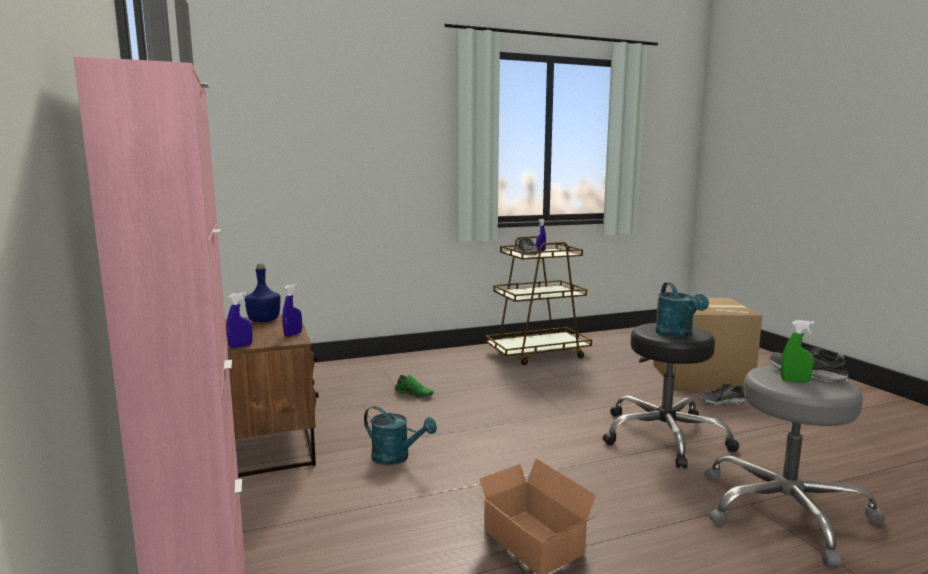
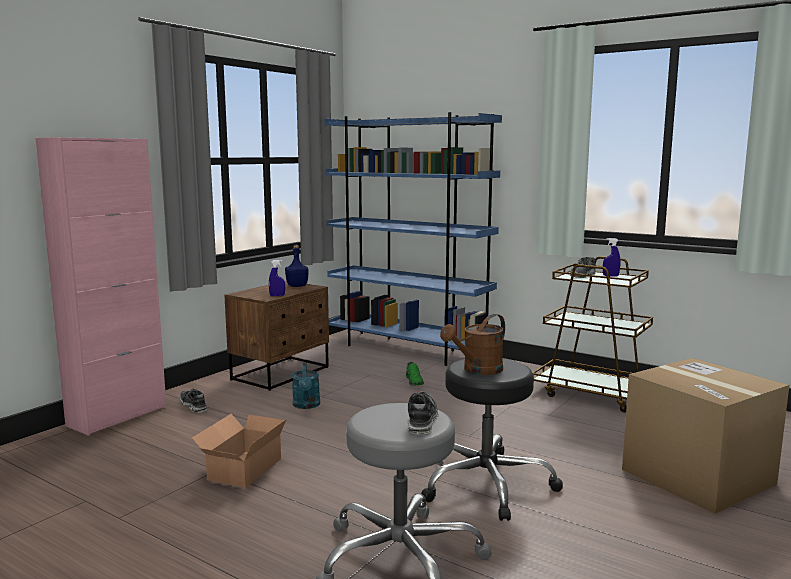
camera: 55 degrees right, 0 degrees up
(240, 346) = (240, 294): blue spray bottle -> none
(328, 371) = (408, 349): none -> blue bookcase
(677, 335) = (477, 370): turquoise watering can -> brown watering can
(722, 402) = (635, 499): shoe -> shoe (193, 406)
(795, 381) = (391, 417): green spray bottle -> none

